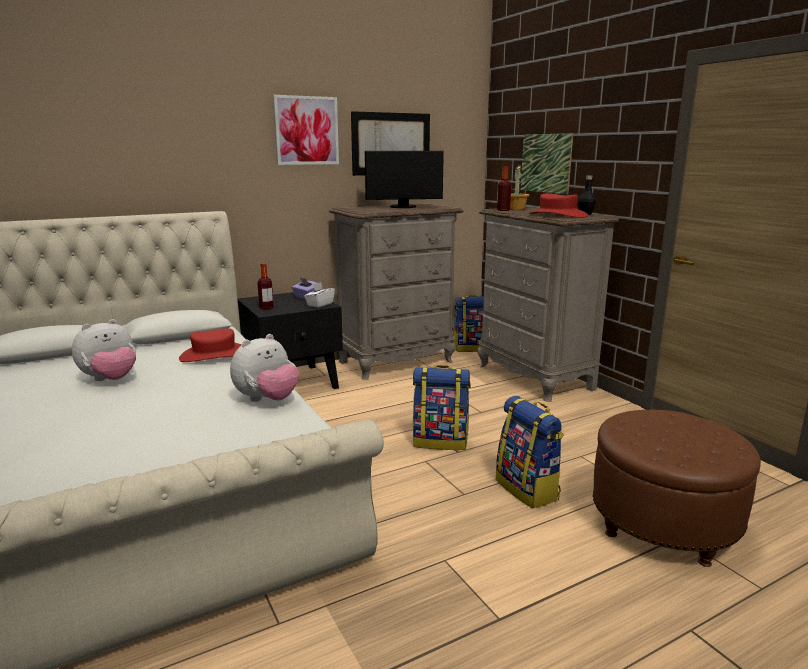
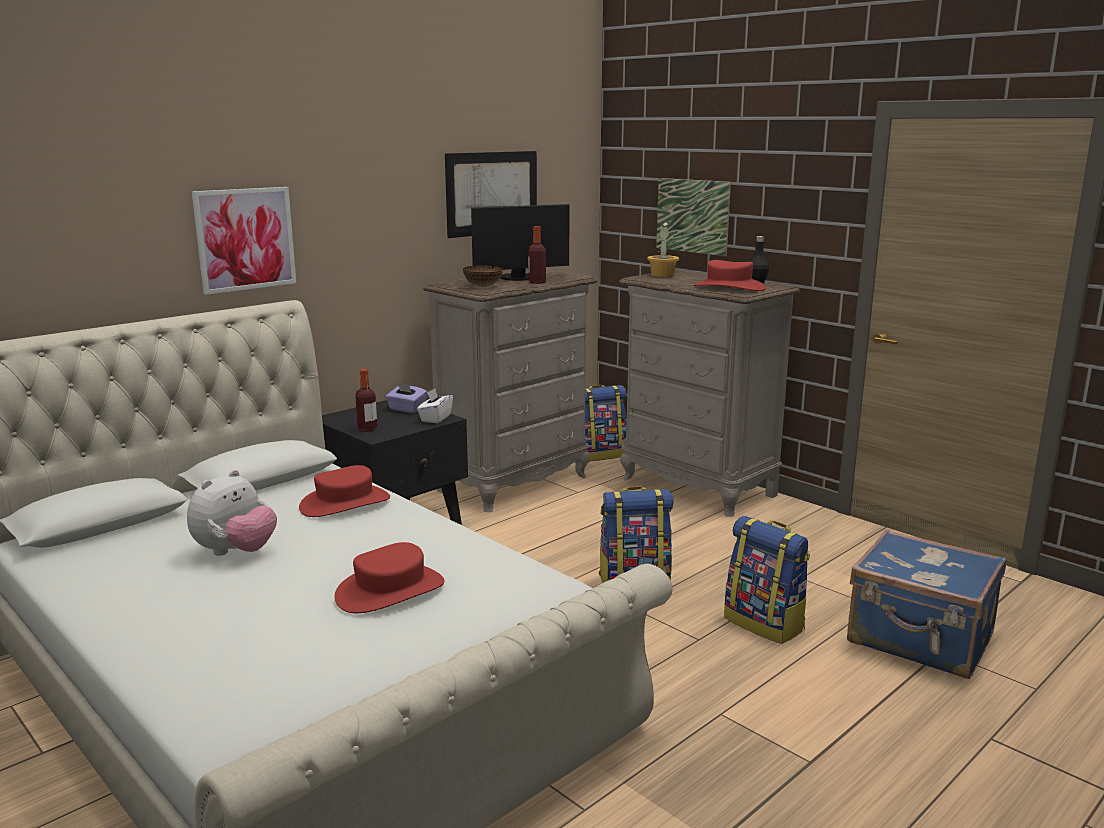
camera: 15 degrees left, 0 degrees up
(182, 419) = (390, 591): none -> red hat
(267, 400) = (472, 555): plush toy -> none
(306, 130) = (392, 182): picture -> picture (245, 239)
(368, 210) = (483, 287): none -> bowl
(503, 210) = (652, 279): bottle -> bottle (537, 282)
(663, 524) = (920, 640): brown ottoman -> blue suitcase

